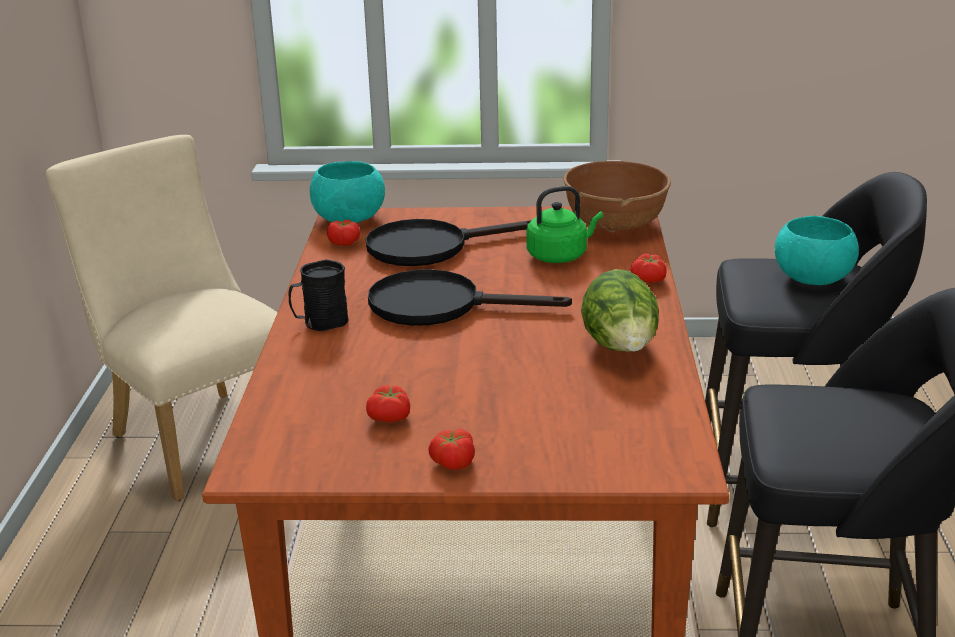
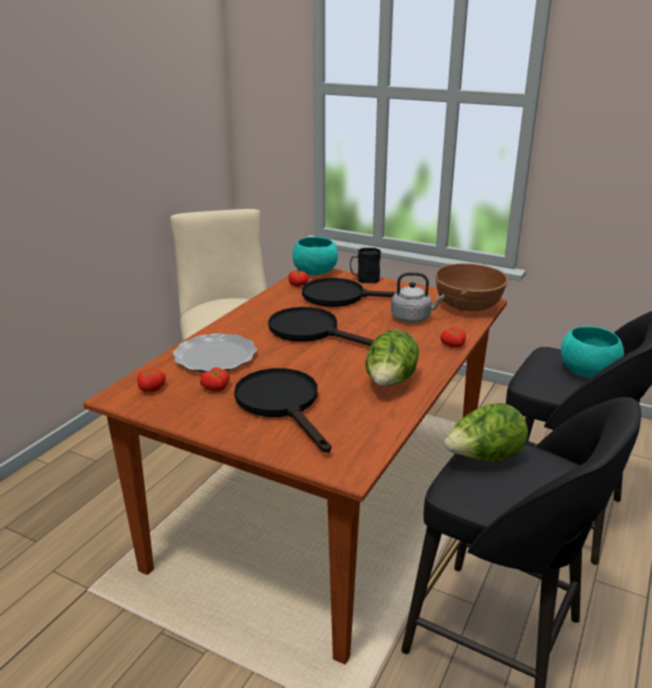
camera: 25 degrees right, 0 degrees up
(320, 322) = (238, 325): black mug -> black mug (364, 279)
(336, 375) = (215, 357): none -> plate
(452, 463) = (220, 424): tomato -> tomato (151, 388)
(508, 413) = (282, 404): none -> black frying pan
(560, 256) = (413, 318): green kettle -> grey kettle
(793, 415) = (484, 458): none -> lettuce

